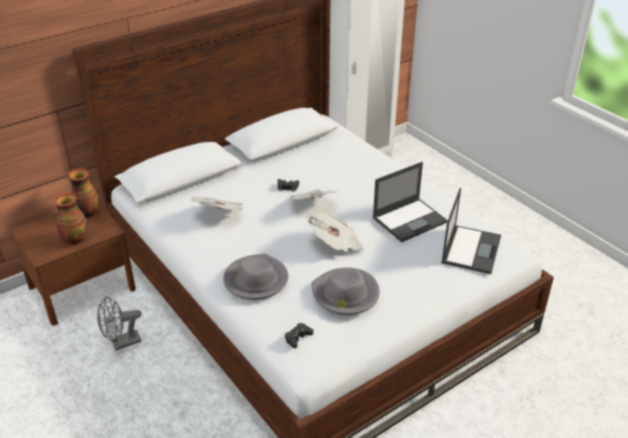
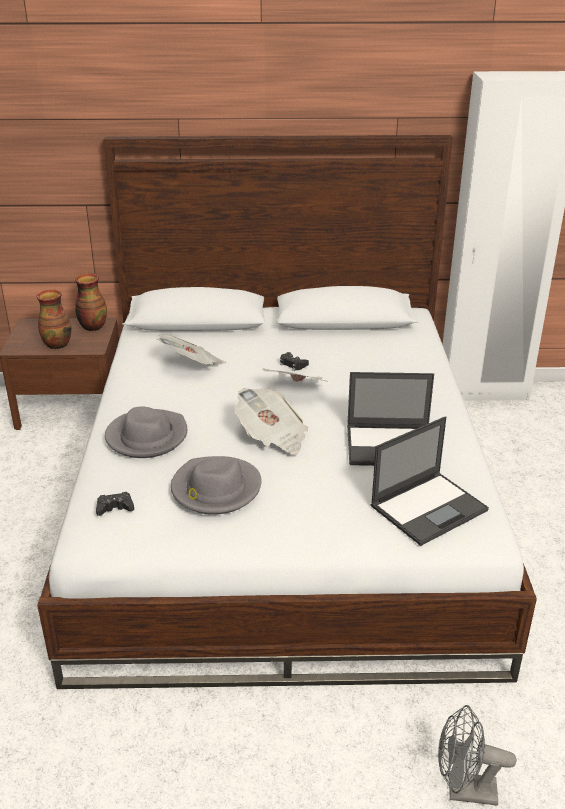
camera: 35 degrees right, 5 degrees down
(121, 343) = (49, 470): grey fan -> grey fan (463, 790)

